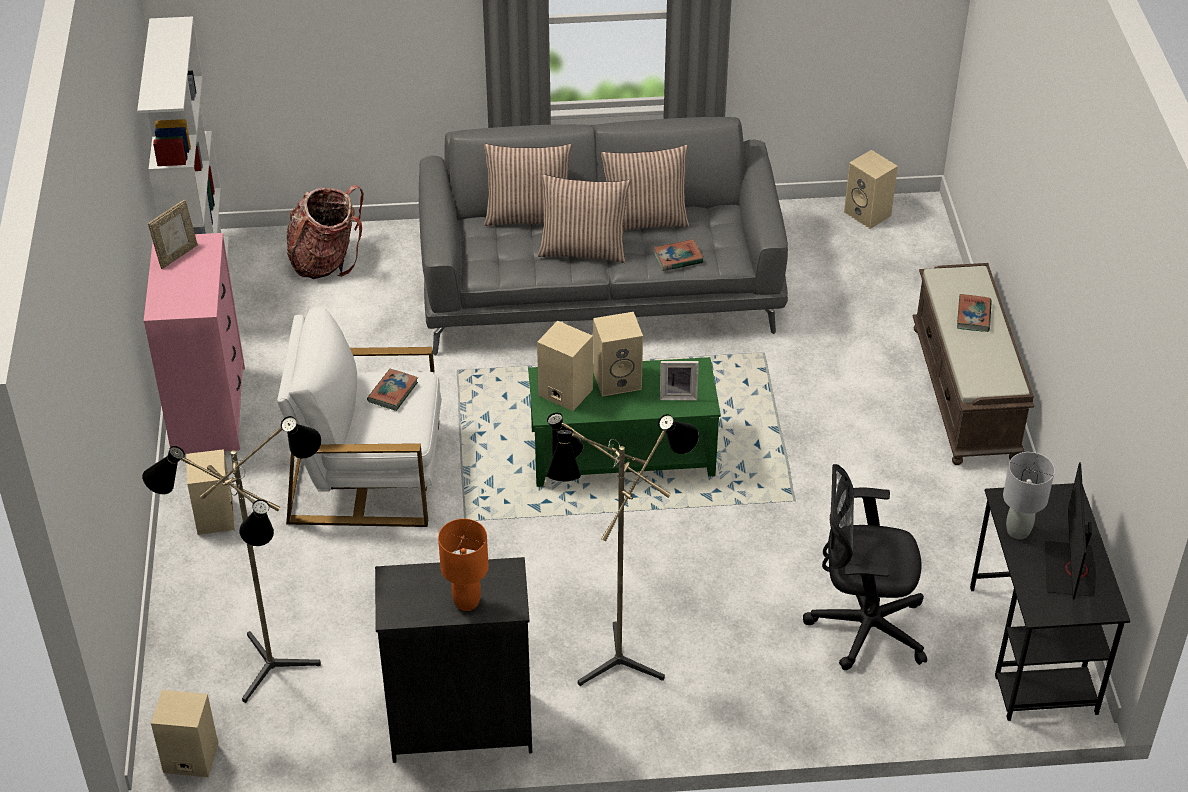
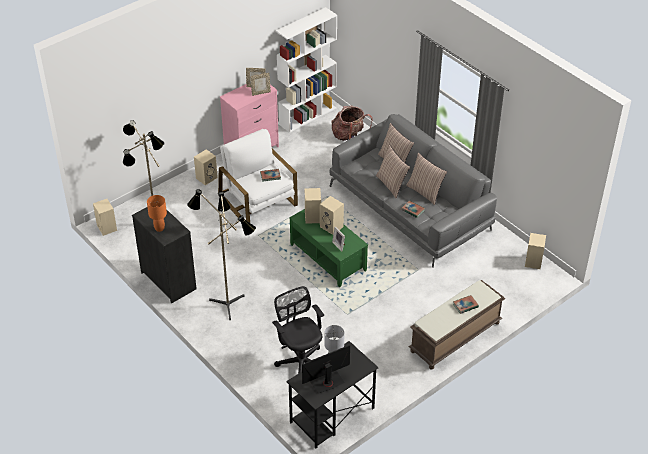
camera: 55 degrees right, 0 degrees up
(205, 258) = (261, 93): none -> picture frame

